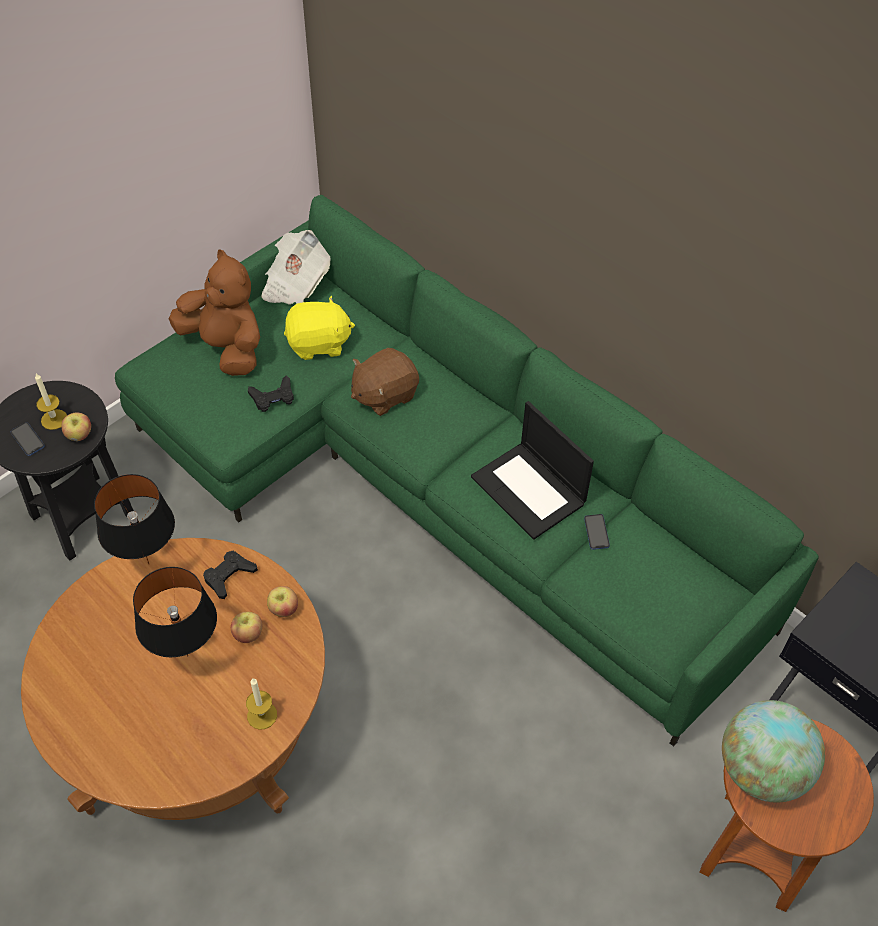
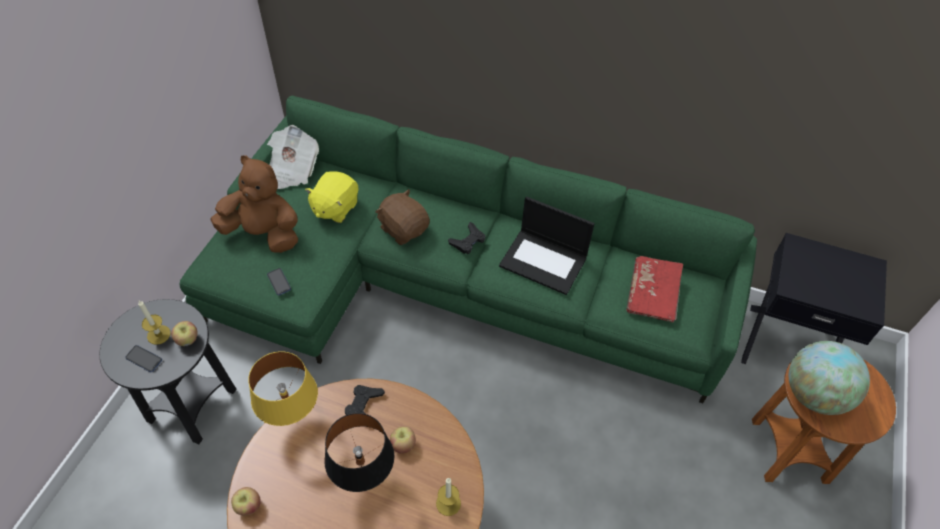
camera: 25 degrees left, 0 degrees up
(148, 564) = (293, 422): black table lamp -> yellow table lamp
(273, 397) = (321, 258): black game controller -> black game controller (468, 241)
(283, 609) = (420, 414): apple -> apple (248, 506)
(319, 344) = (335, 208): yellow plush toy -> yellow plush toy turned 150 degrees clockwise
(384, 395) = (404, 229): brown plush toy -> brown plush toy turned 105 degrees clockwise
(596, 532) = (604, 274): phone -> phone (279, 282)
(643, 579) = (652, 295): none -> red book

